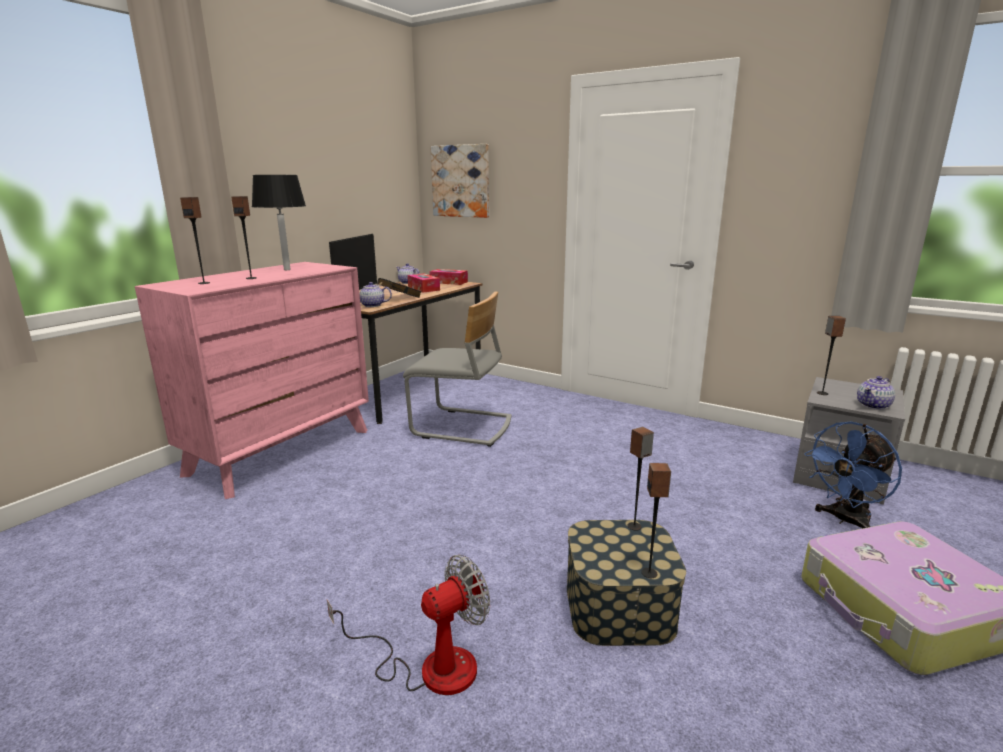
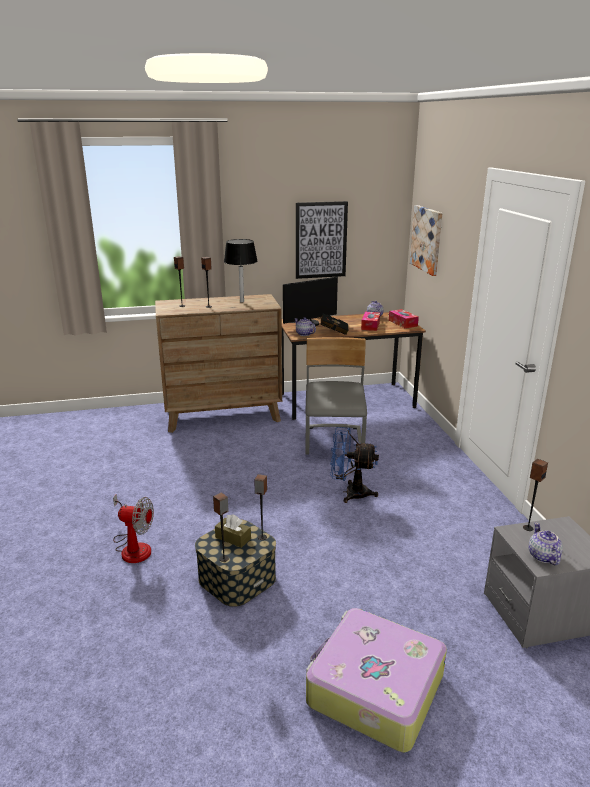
camera: 45 degrees right, 5 degrees up
(281, 451) = (223, 416): pink dresser -> brown dresser
(339, 189) = (321, 240): none -> picture
(462, 427) = (334, 442): grey chair -> grey chair turned 150 degrees counterclockwise
(610, 546) = (233, 538): none -> brown tissue box
(845, 520) = (465, 635): blue fan -> blue fan (350, 493)
(873, 405) = (543, 556): teapot -> teapot turned 75 degrees clockwise

